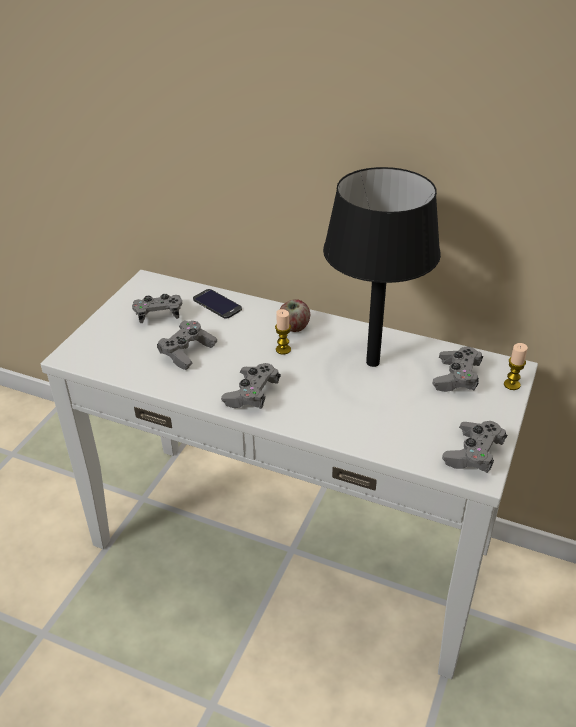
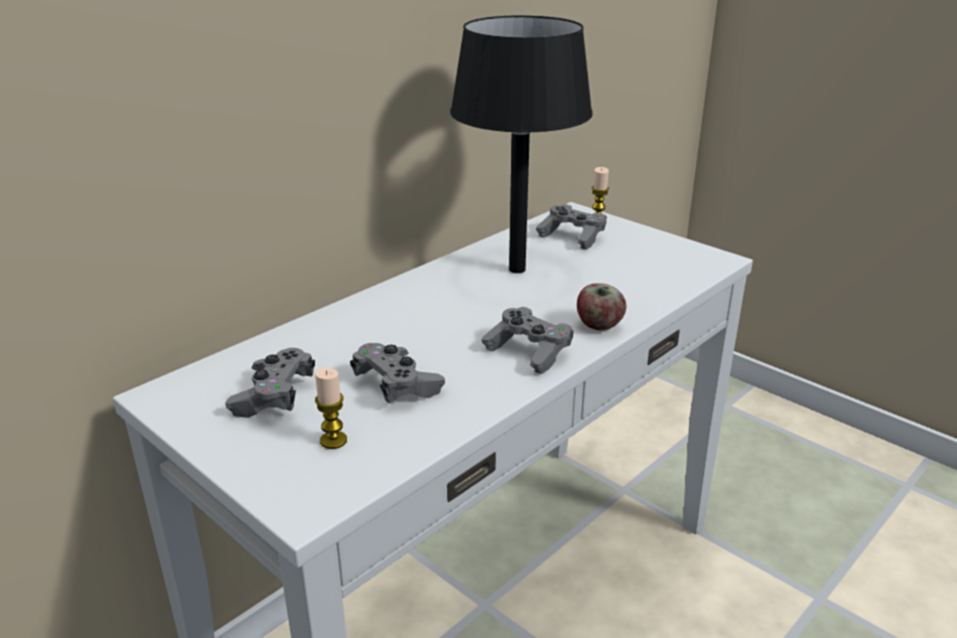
camera: 70 degrees left, 10 degrees down
(217, 304) = (299, 343): phone -> none
(283, 349) = (450, 315): candle -> candle (333, 440)
(294, 327) = (409, 300): apple -> apple (599, 326)
(473, 454) = (691, 255): grey game controller -> none

